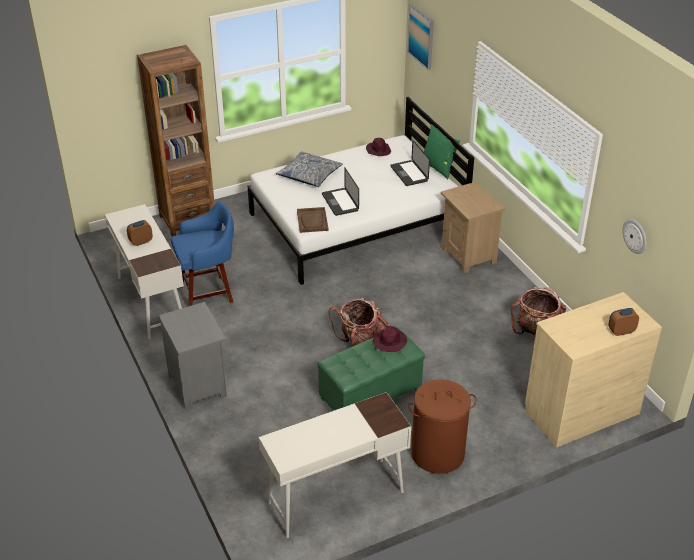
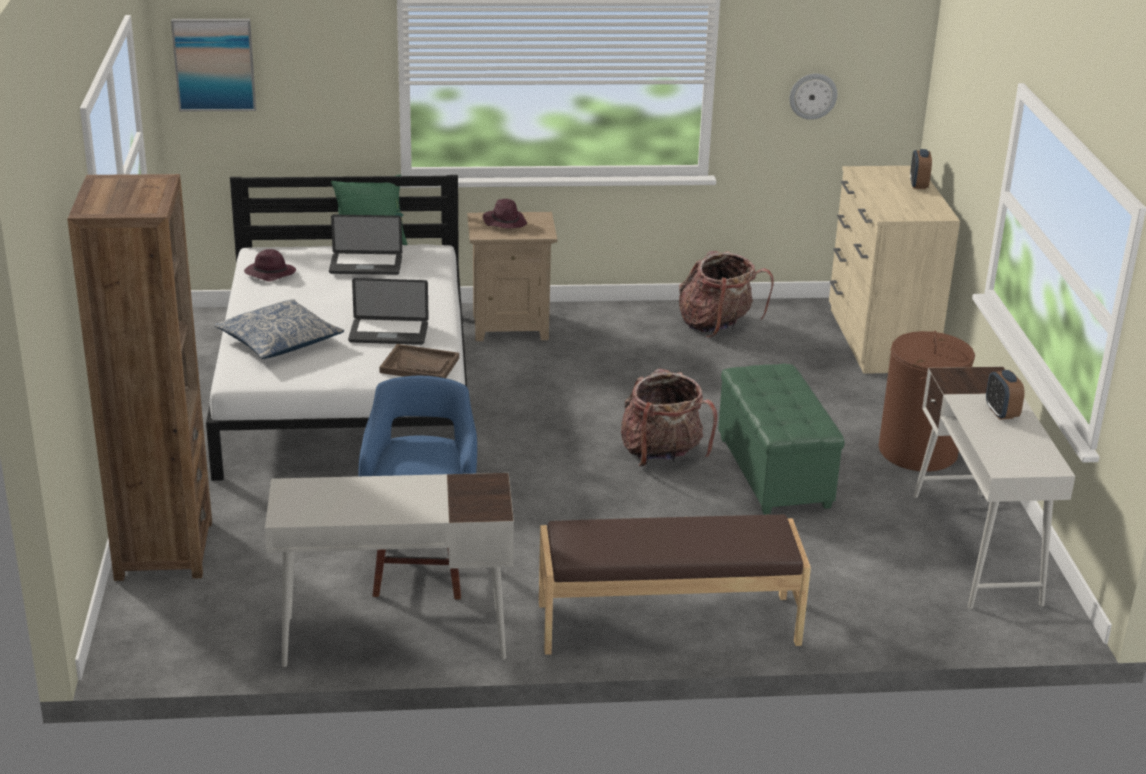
camera: 70 degrees left, 10 degrees down
(141, 242) = (400, 501): alarm clock -> alarm clock (1001, 413)
(198, 385) = (668, 624): grey nightstand -> brown bench
(390, 341) = (759, 378): purple hat -> purple hat (504, 222)

